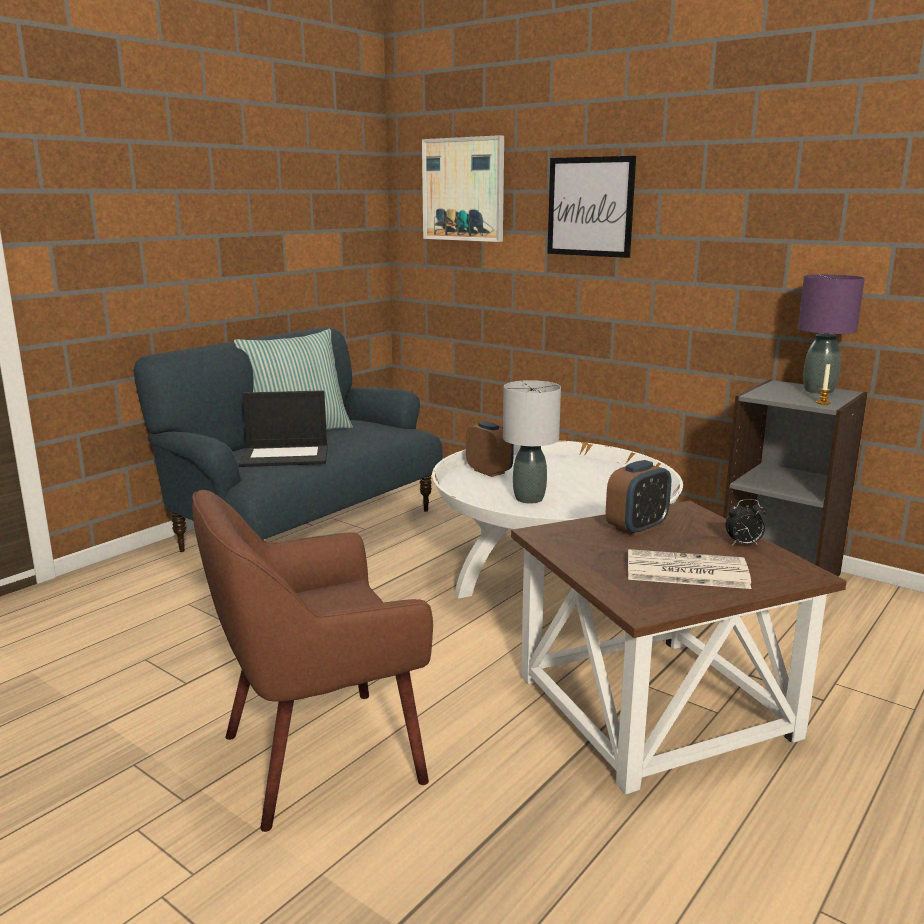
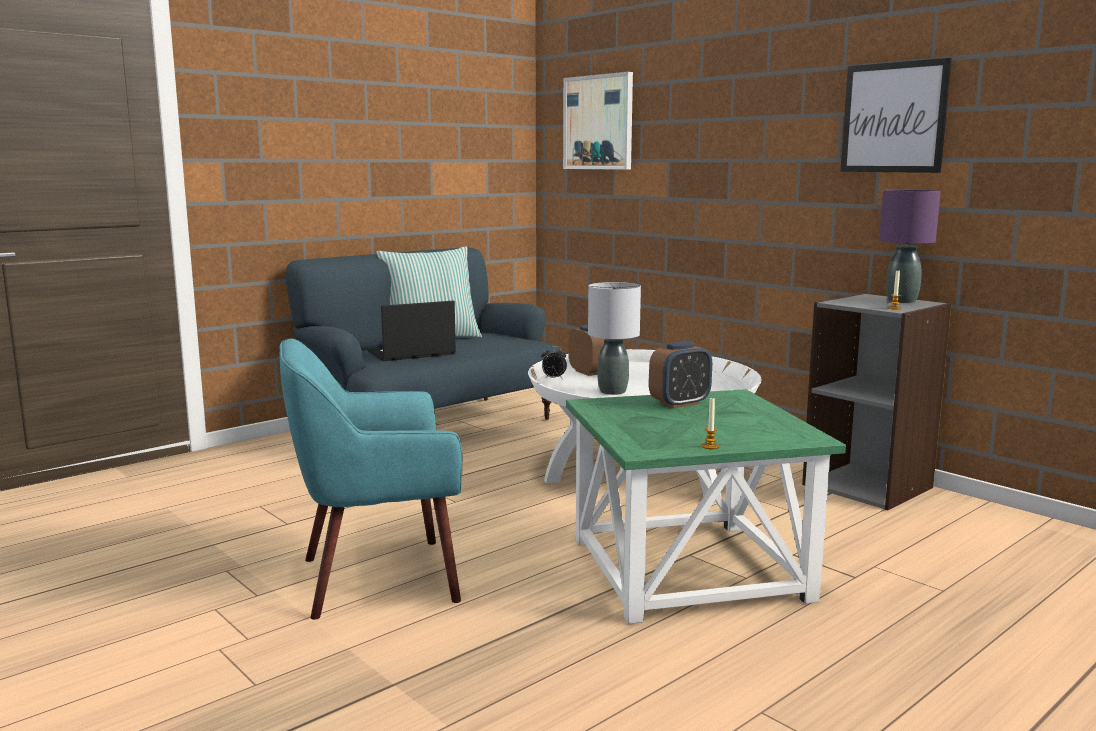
camera: 10 degrees right, 5 degrees down
(286, 456) = (411, 353): laptop -> laptop turned 150 degrees clockwise
(319, 757) = (376, 578): brown armchair -> turquoise armchair
(590, 207) = (705, 134): picture -> picture (893, 118)
(655, 704) = (690, 567): brown side table -> green side table
(685, 571) = (699, 431): newspaper -> none
(711, 596) = (710, 446): none -> candle
(743, 544) = (770, 418): alarm clock -> alarm clock (553, 378)

